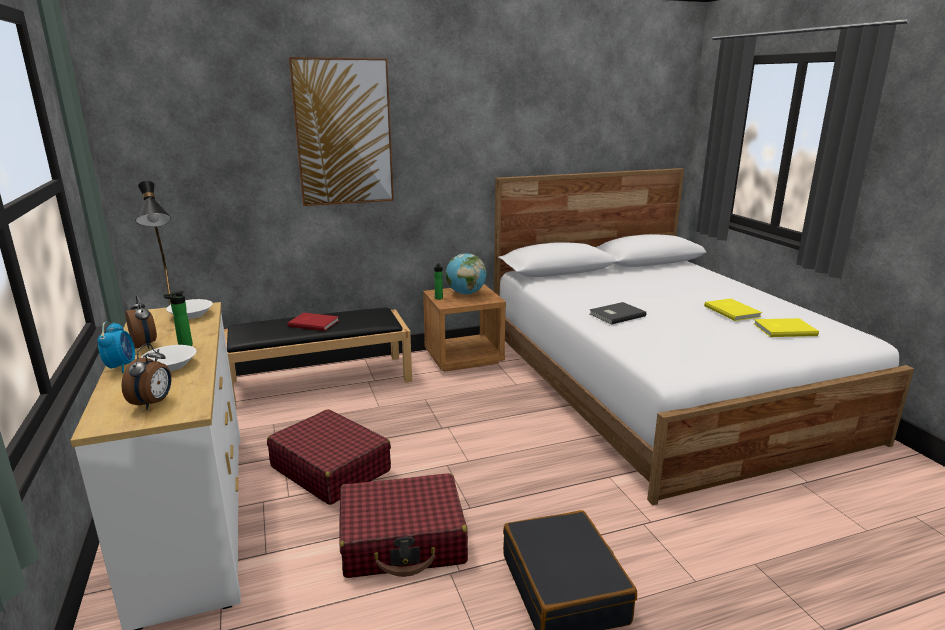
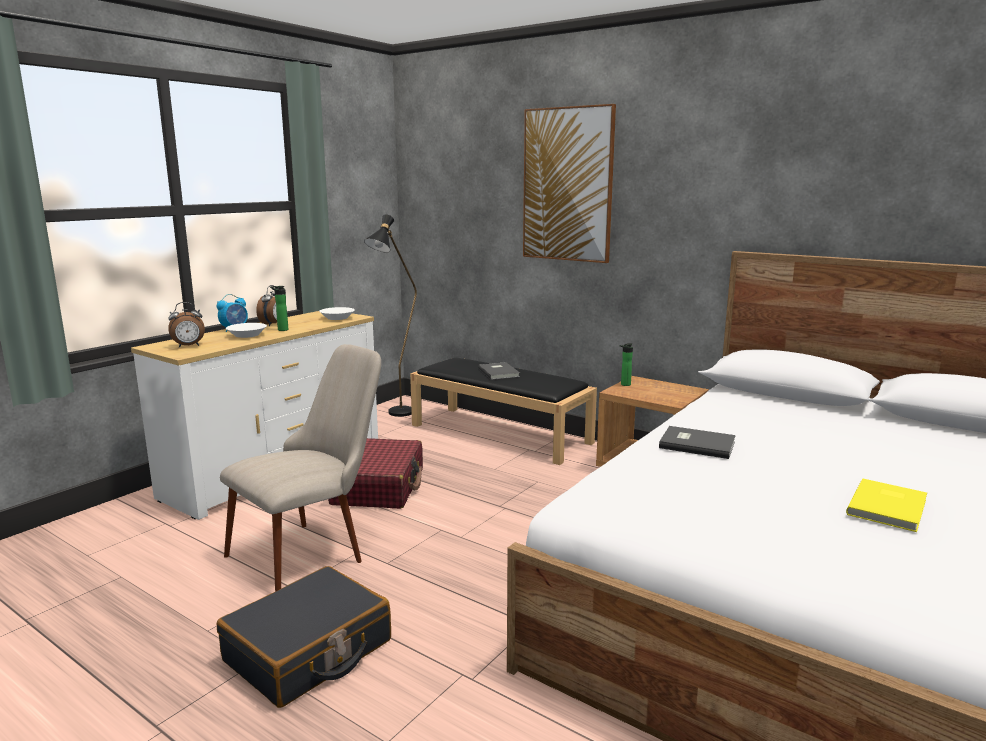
camera: 55 degrees right, 5 degrees down
(313, 323) = (499, 372): red book -> grey book
(403, 540) = (313, 550): red suitcase -> beige chair
(466, 293) = (662, 389): globe -> none
(783, 329) = (894, 556): yellow book -> none

